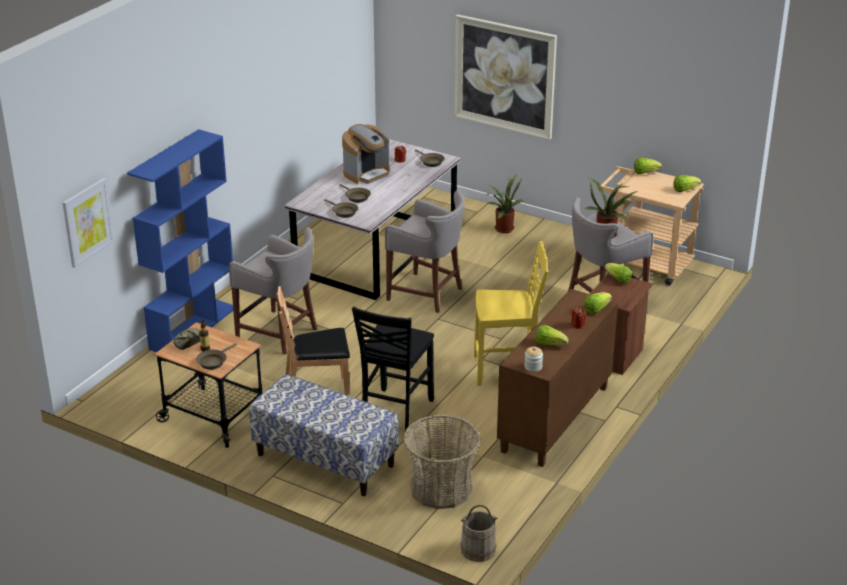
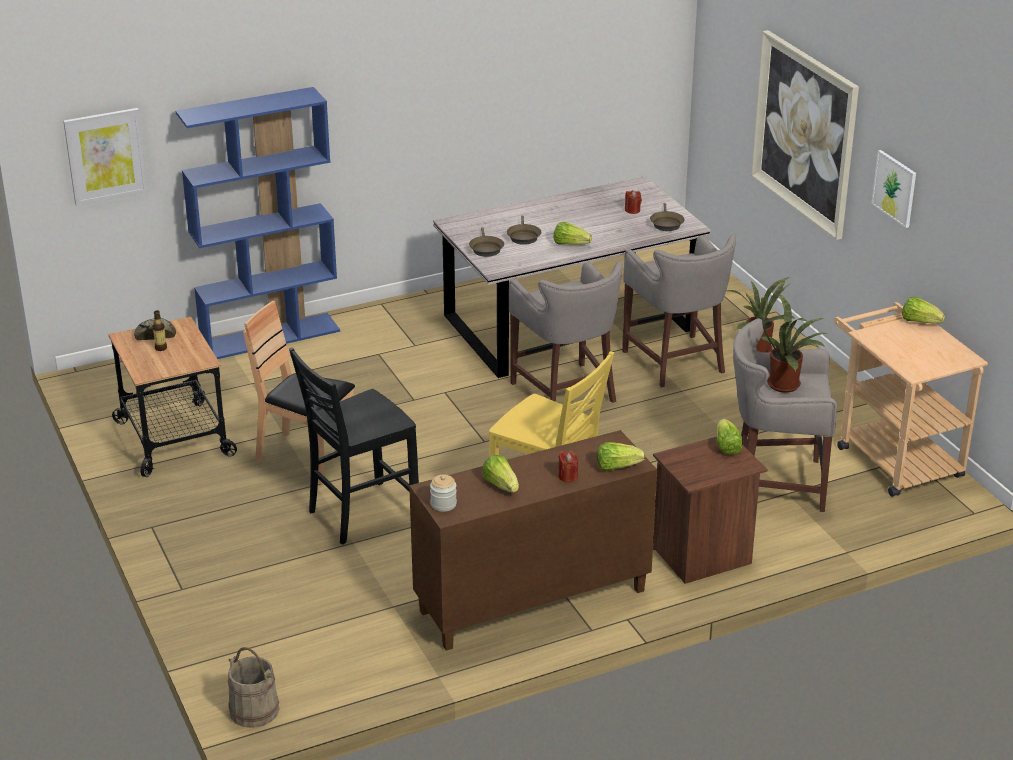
camera: 35 degrees right, 0 degrees up
(213, 361) = (151, 364): brown frying pan -> none
(279, 333) = (348, 376): grey stool -> grey stool (676, 362)
(324, 460) = (222, 534): bench -> none
(367, 173) = (572, 214): coffee machine -> none
(441, 488) = (302, 622): basket -> none
(600, 94) = (894, 188): none -> picture
(684, 190) = (947, 361): lettuce -> lettuce (570, 244)

